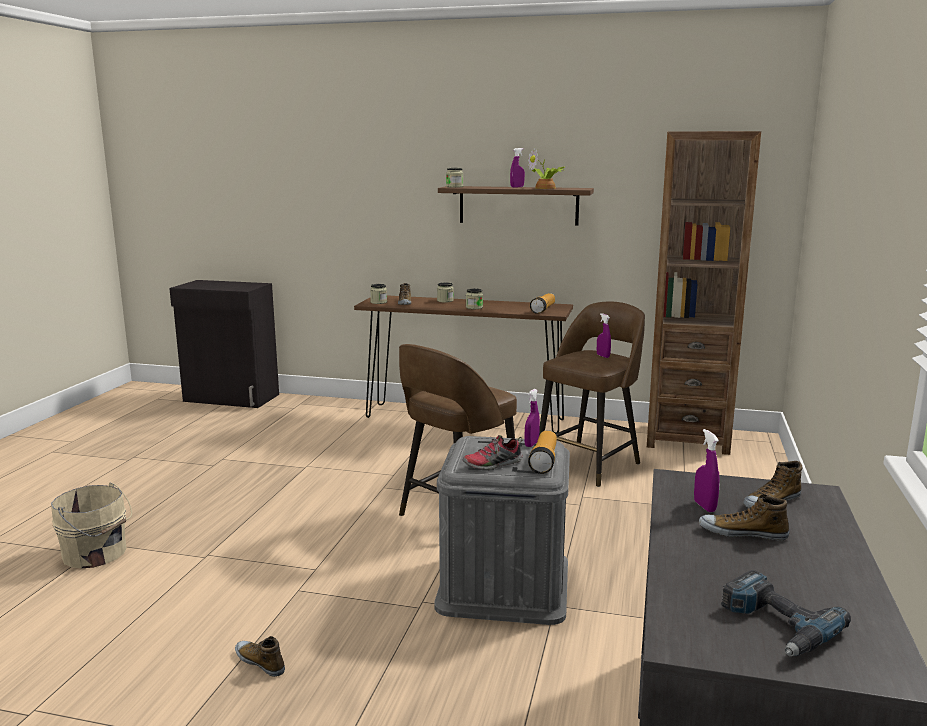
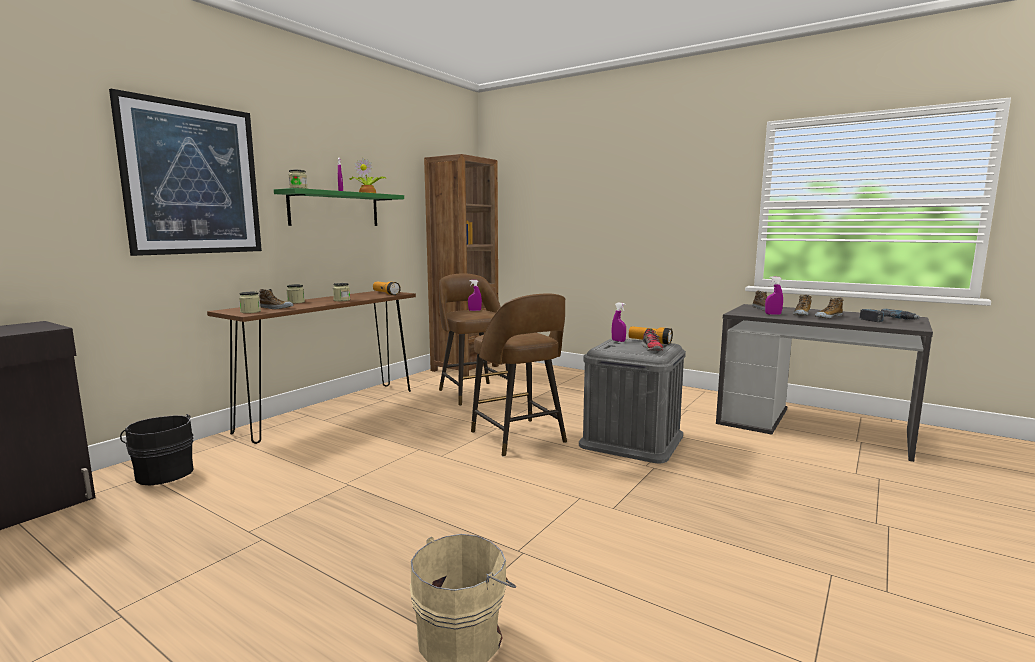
camera: 70 degrees left, 5 degrees down
(260, 662) = (723, 531): shoe -> shoe (827, 317)
(300, 410) = (164, 473): none -> black bucket
(374, 180) = (193, 179): none -> picture
(518, 205) = (334, 209): brown shelf -> green shelf

